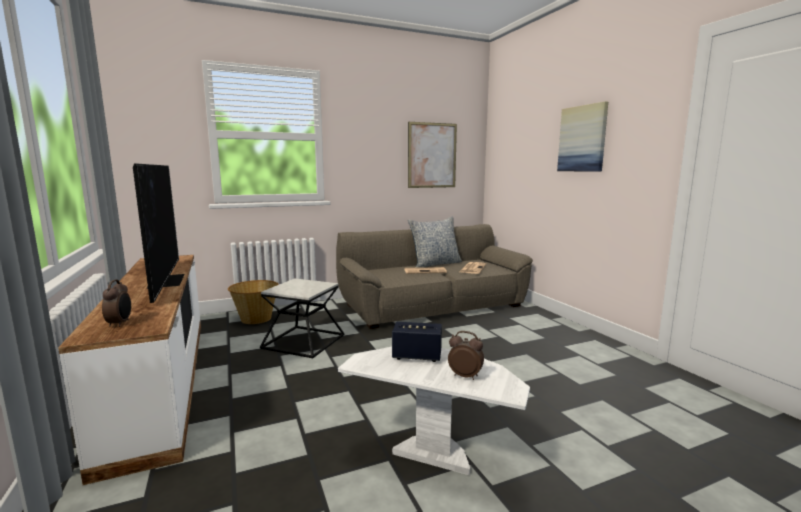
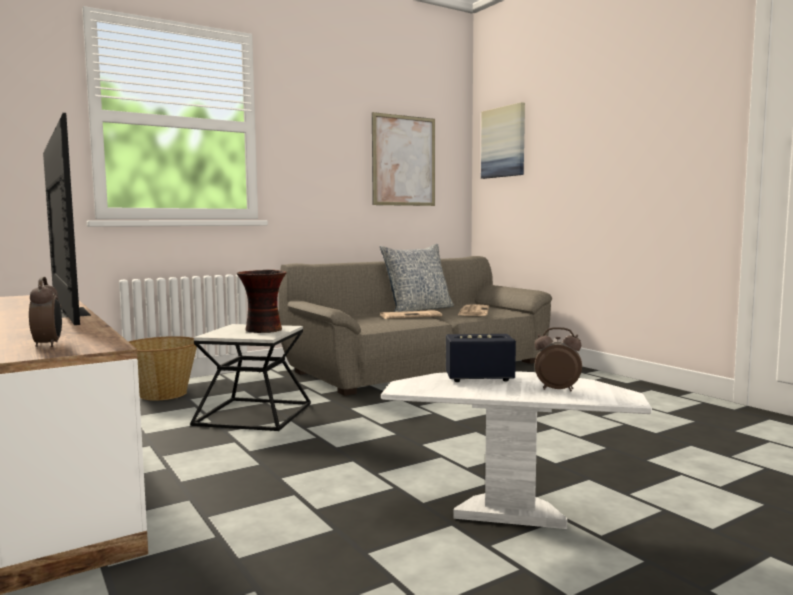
camera: 10 degrees left, 5 degrees down
(309, 287) = (263, 330): none -> vase
(582, 139) = (614, 130): picture -> picture (503, 142)

